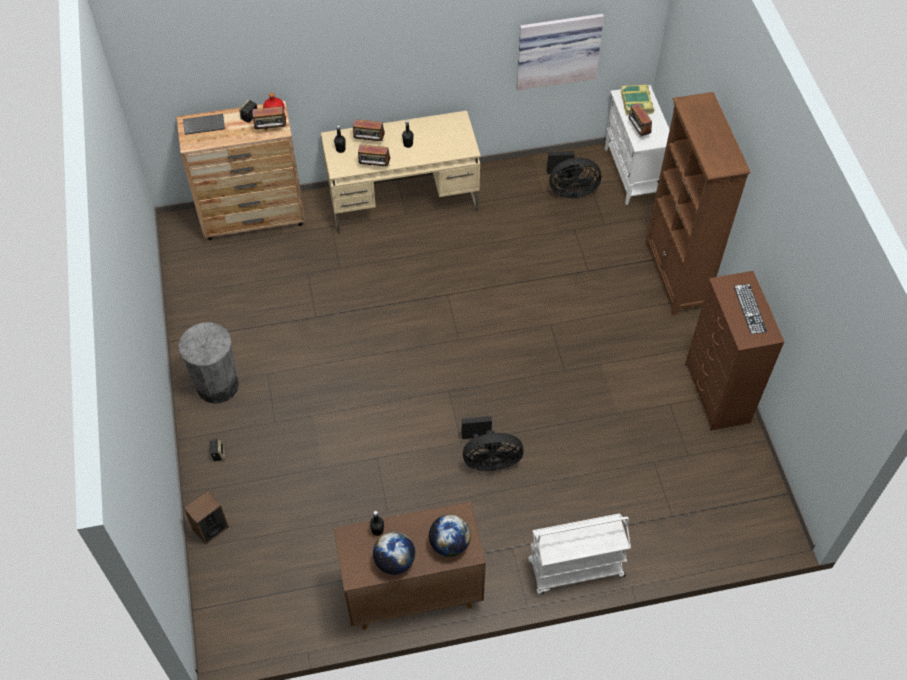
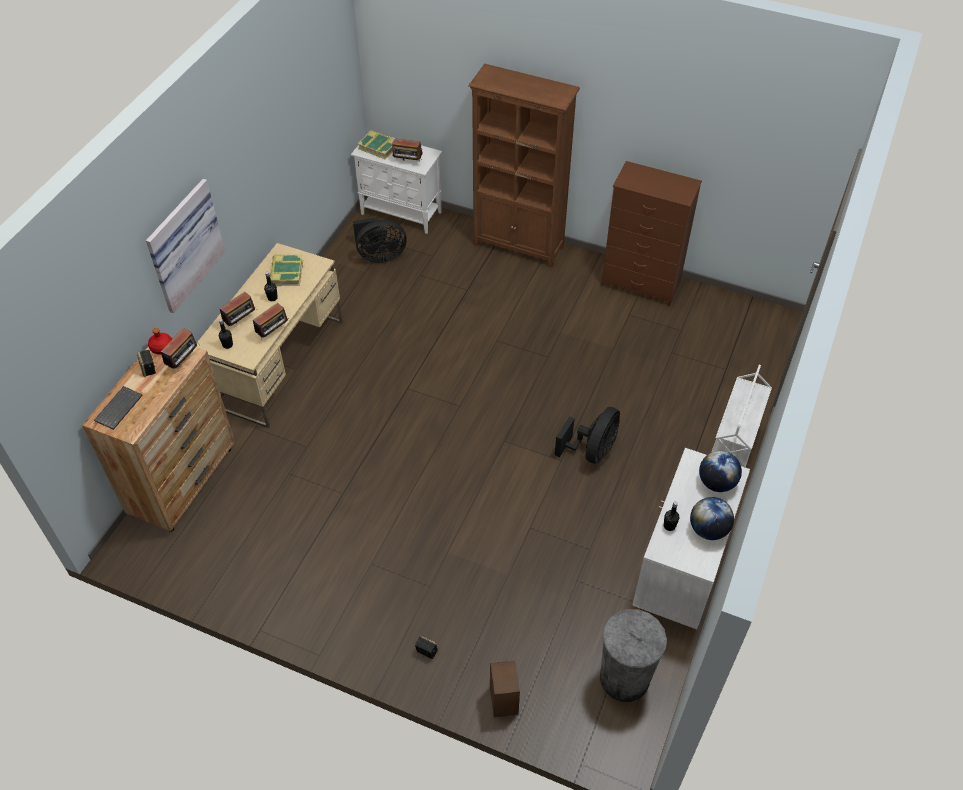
camera: 55 degrees left, 5 degrees down
(217, 385) = (349, 612): grey trash can -> grey trash can (624, 678)
(411, 593) = (679, 574): brown cabinet -> white cabinet
(440, 136) = (286, 273): none -> book
(557, 49) = (311, 136): picture -> picture (183, 244)
(570, 190) = (380, 256): black fan -> black fan turned 45 degrees clockwise
(750, 308) = (658, 180): keyboard -> none

